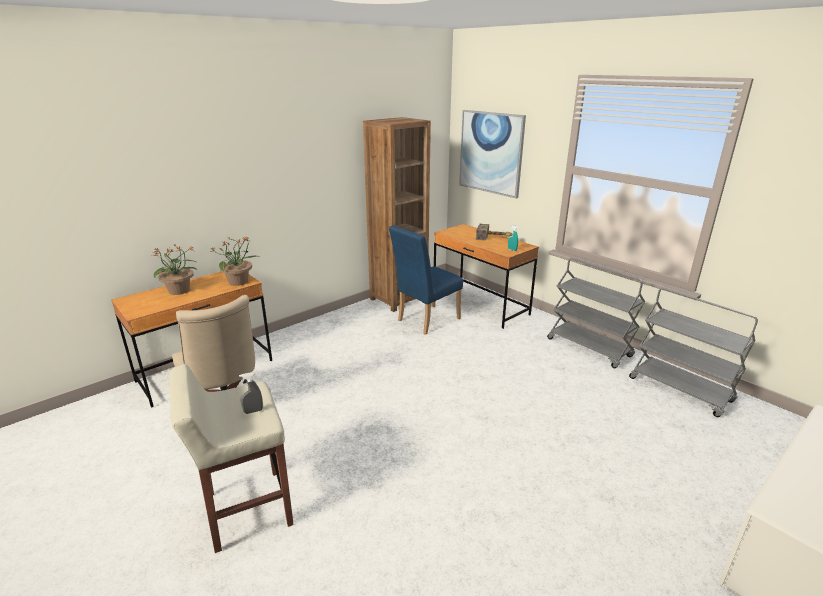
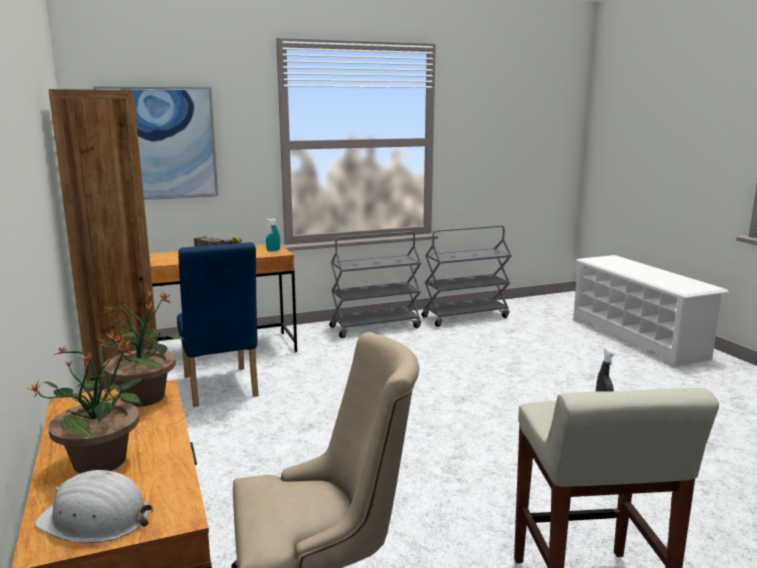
camera: 70 degrees left, 10 degrees down
(137, 302) = (95, 519): none -> white hard hat

